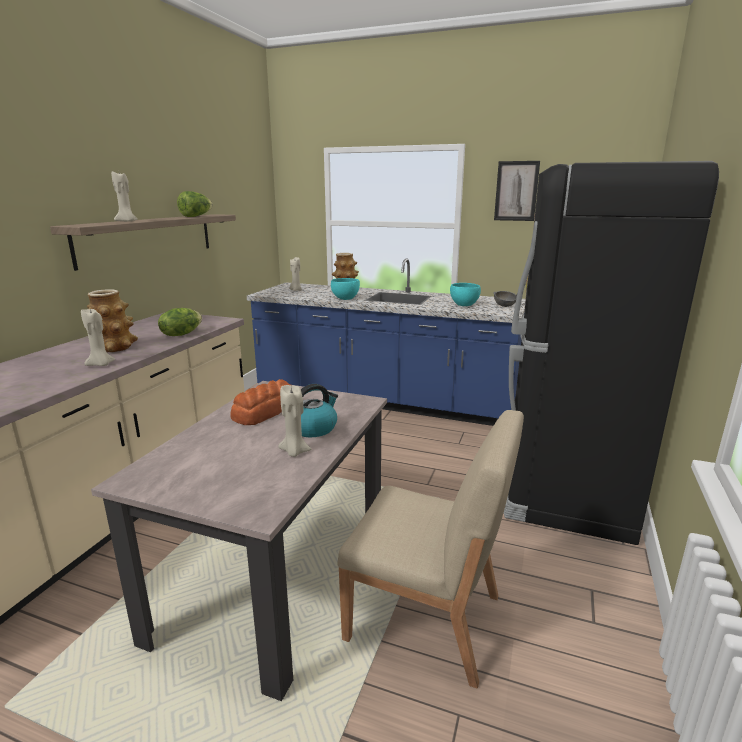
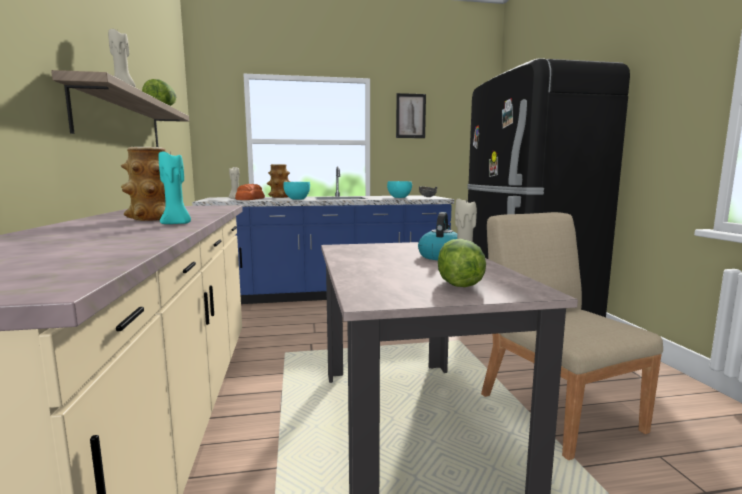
camera: 30 degrees left, 10 degrees down
(101, 364) = (176, 224): beige candle -> turquoise candle
(181, 334) = (207, 211): lettuce -> lettuce (457, 284)
(264, 412) = (375, 255): bread -> bread (250, 199)
(426, 619) = (557, 411): beige chair -> beige chair turned 105 degrees counterclockwise

